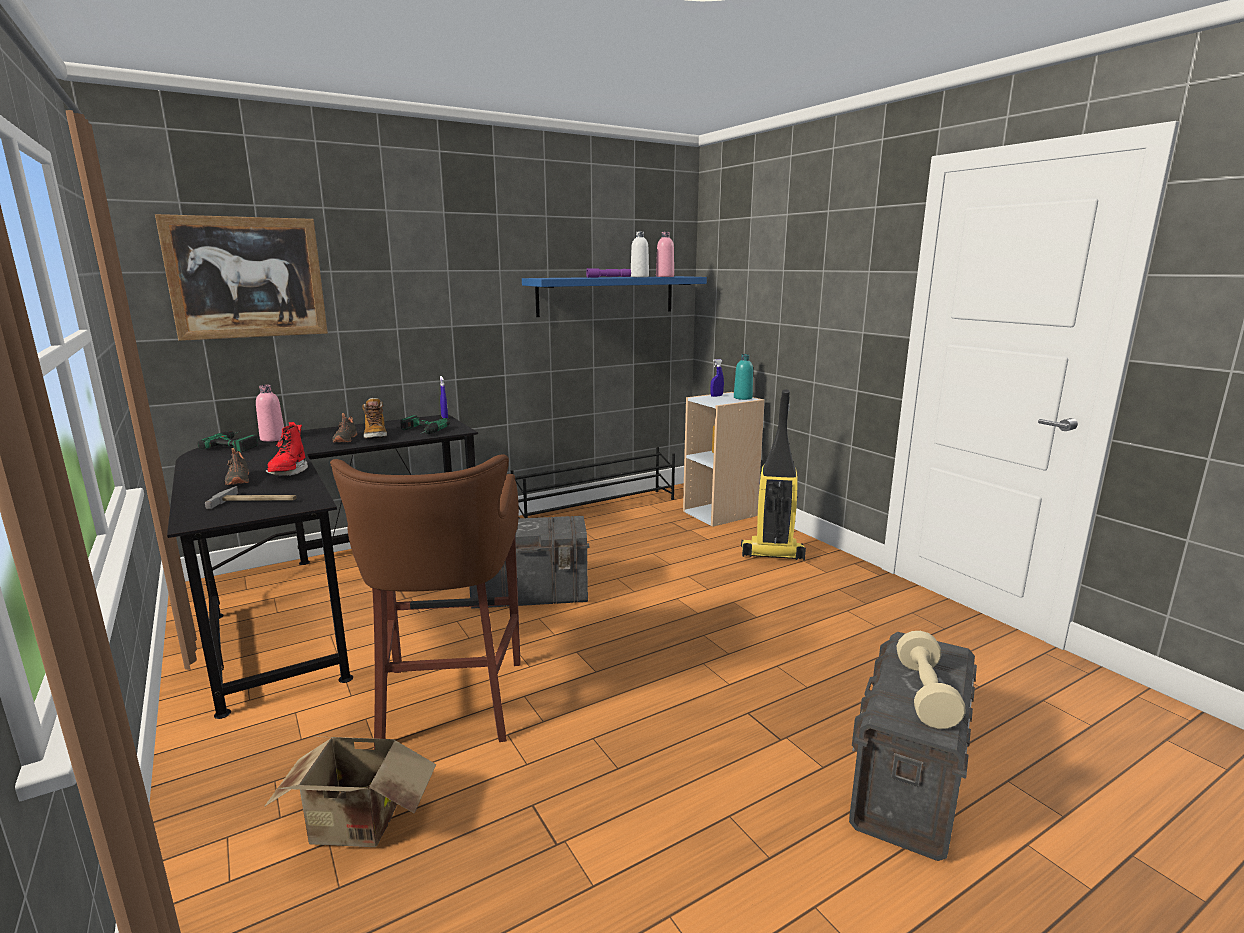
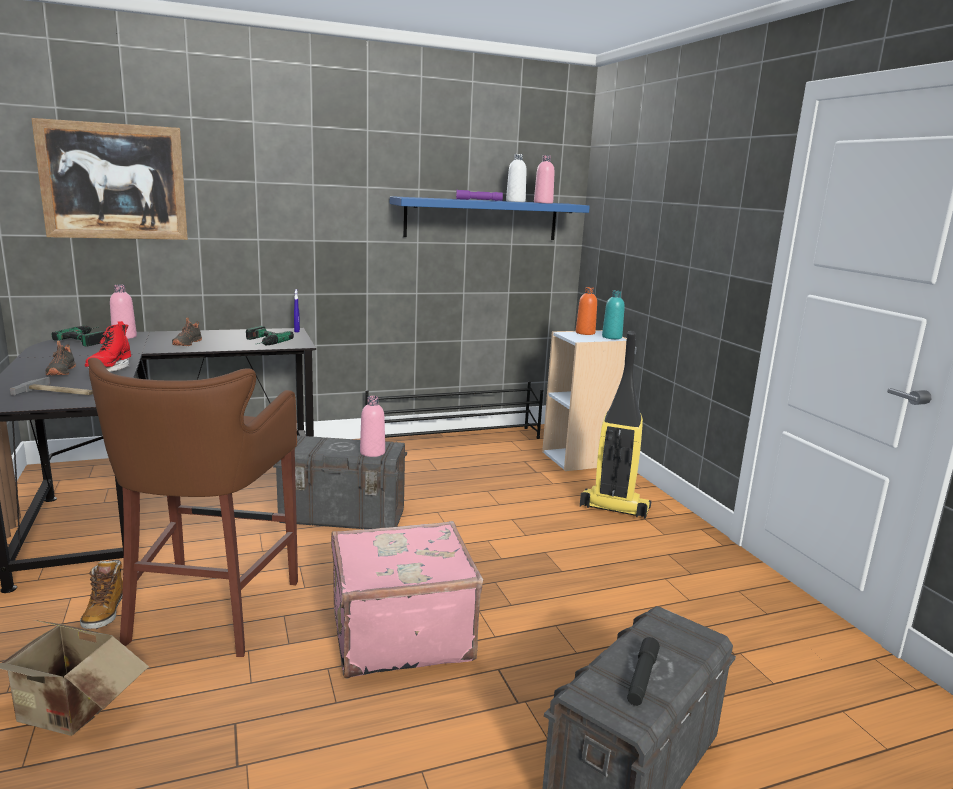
camera: 10 degrees right, 0 degrees up
(375, 435) = (217, 342): boot -> boot (105, 612)
(560, 528) = (372, 452): none -> pink bottle
(642, 695) = (399, 633): none -> pink suitcase
(716, 396) = (585, 333): blue spray bottle -> orange bottle
(925, 695) = (642, 678): beige dumbbell -> black flashlight

